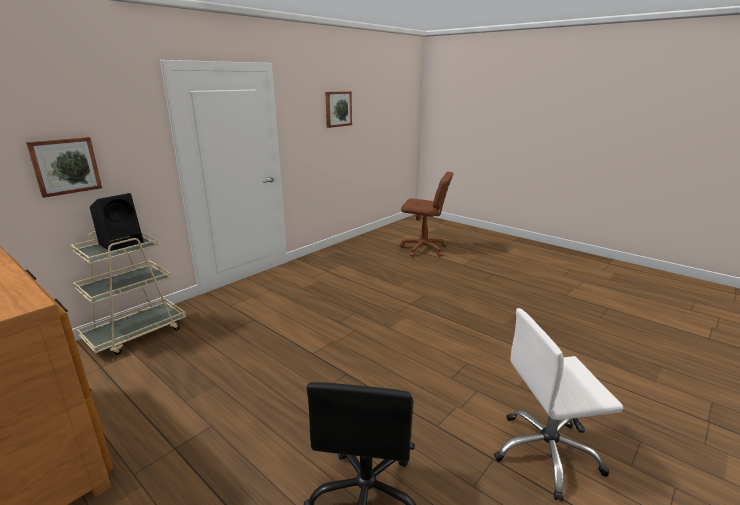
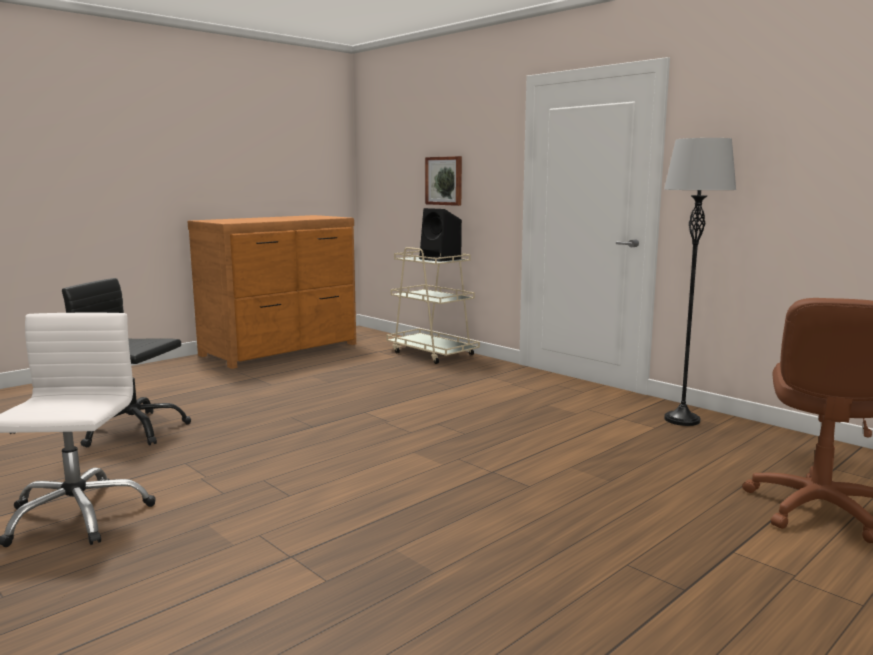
camera: 95 degrees right, 10 degrees down
(330, 258) = (682, 420): none -> grey floor lamp
(338, 109) = (819, 131): picture -> none

